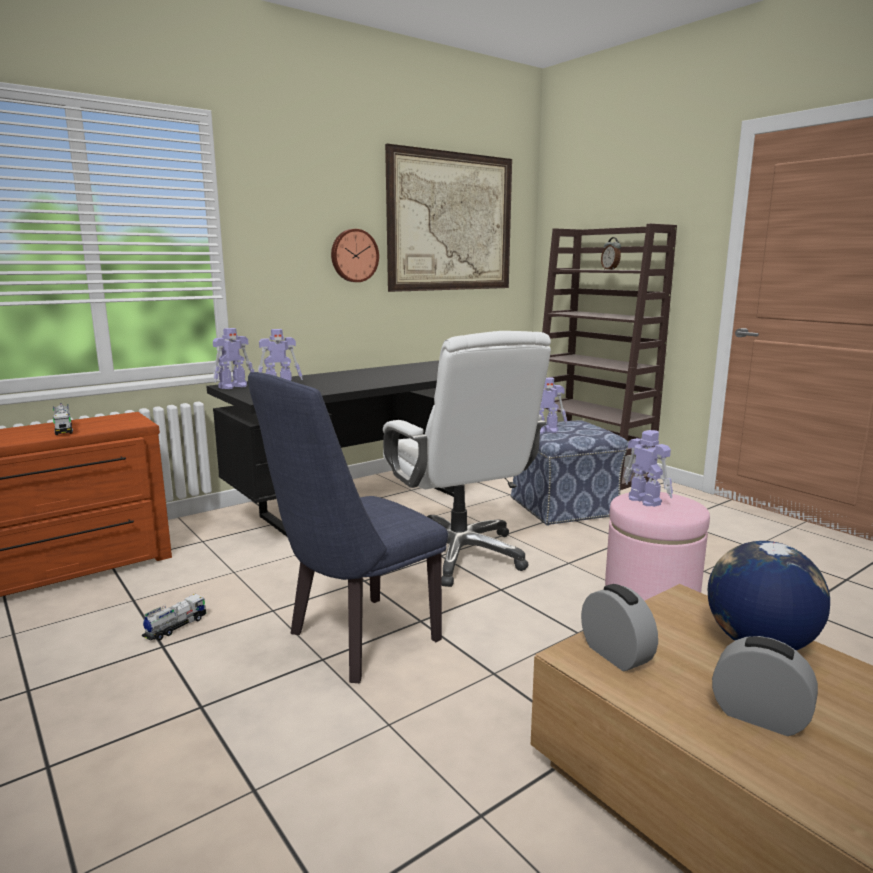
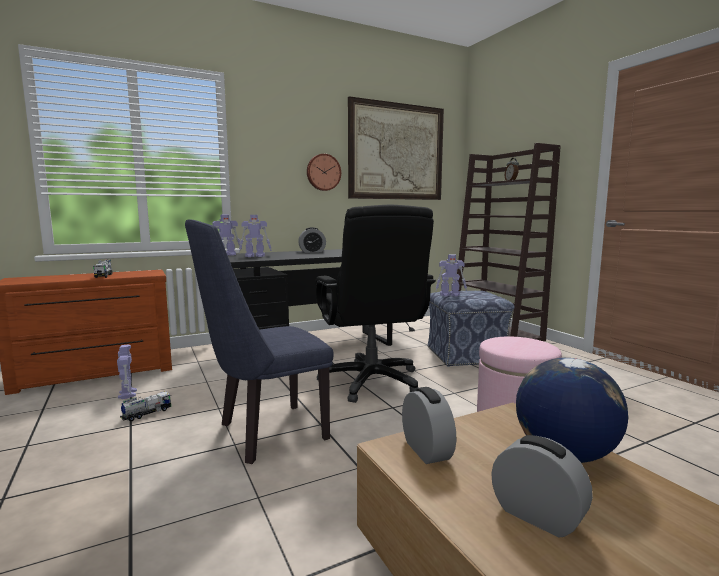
camera: 10 degrees right, 5 degrees down
(351, 375) = (312, 252): none -> alarm clock
(459, 555) = (372, 381): white office chair -> black office chair
(644, 500) = (508, 341): toy robot -> toy robot (127, 393)

